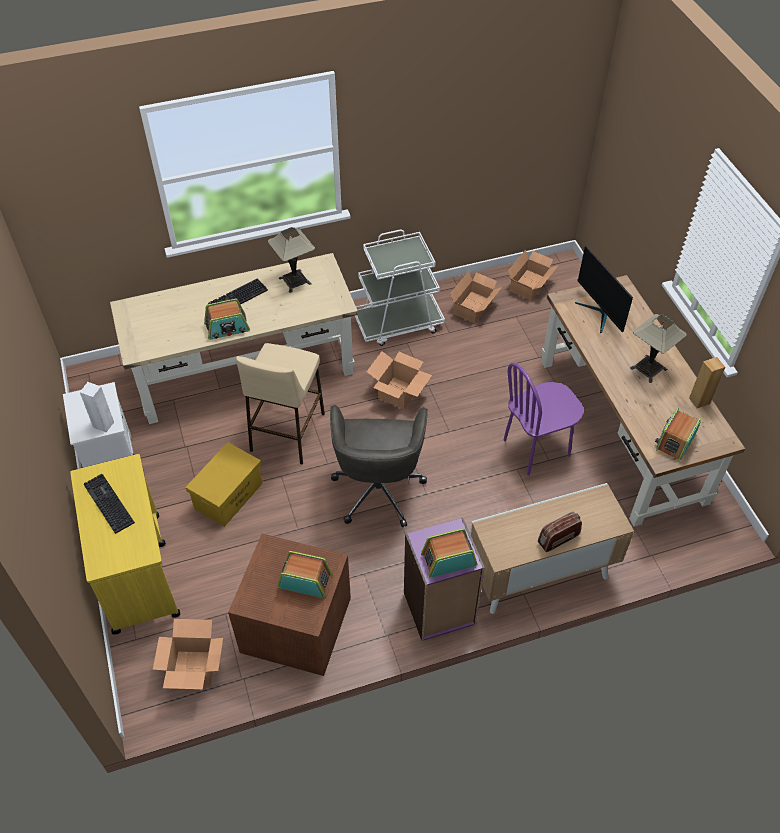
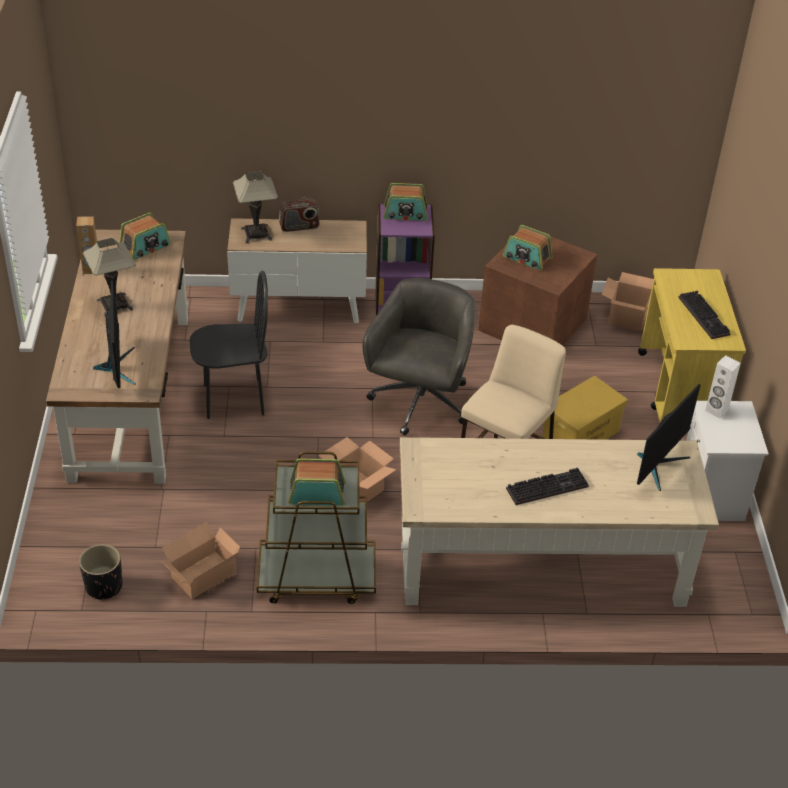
camera: 165 degrees left, 10 degrees down
(154, 336) = (659, 465): none -> monitor
(227, 328) = (566, 453): radio -> radio (317, 493)
(295, 281) = (466, 493): table lamp -> table lamp (256, 234)
(398, 323) = (316, 577): white cart -> brown cart
(530, 285) = (103, 586): cardboard box -> black planter
(536, 448) = (234, 399): purple chair -> black chair

